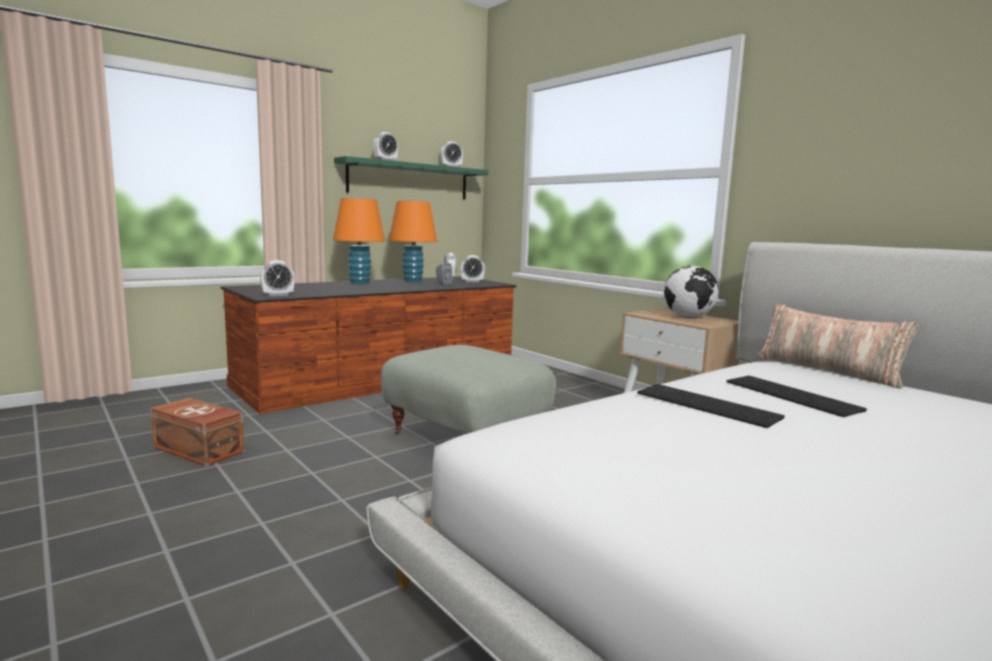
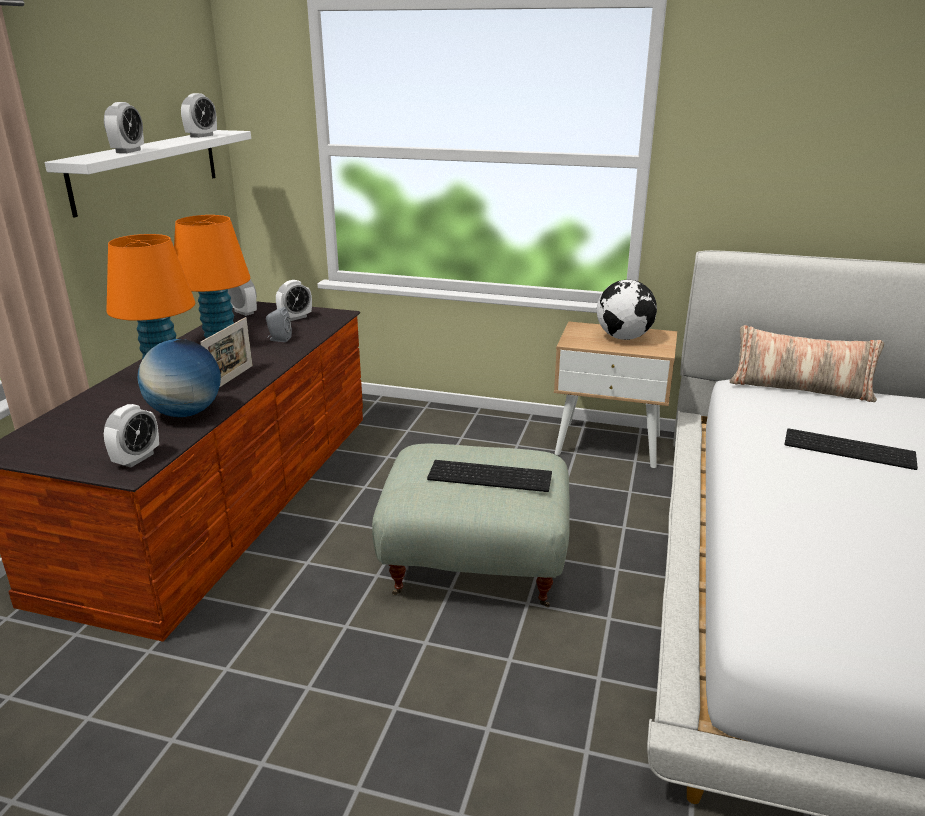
camera: 35 degrees left, 15 degrees up
(198, 450) = (190, 753): brown storage box -> none
(334, 291) = (185, 413): none -> globe
(383, 288) = (231, 379): none -> picture frame
(409, 180) = (148, 169): green shelf -> white shelf
(708, 405) = (832, 493): keyboard -> keyboard (491, 475)

